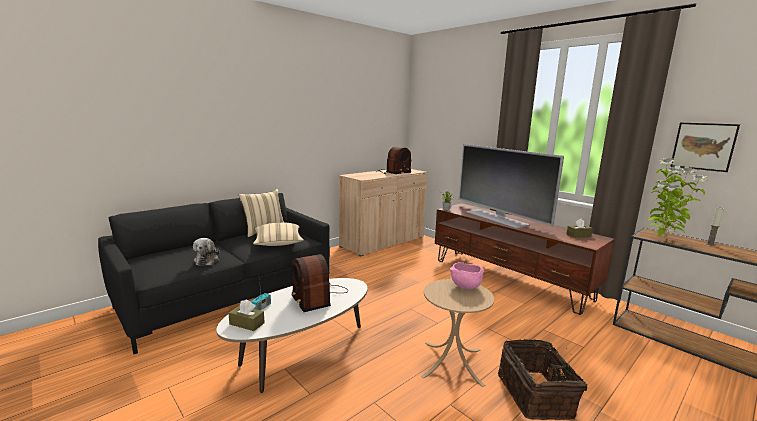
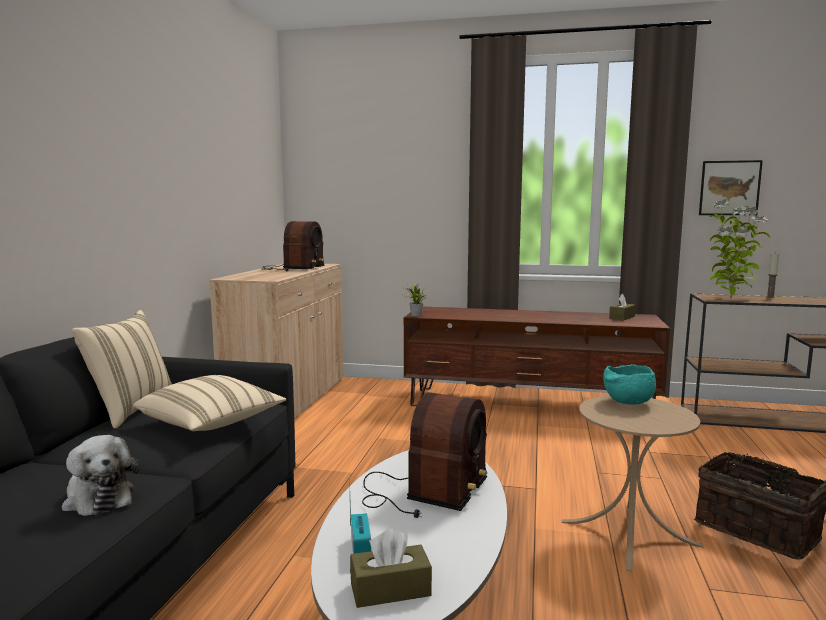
camera: 35 degrees left, 5 degrees down
(317, 296) = (424, 492): radio -> radio turned 90 degrees counterclockwise
(465, 287) = (627, 403): pink bowl -> turquoise bowl
(496, 218) = (502, 315): television -> none

